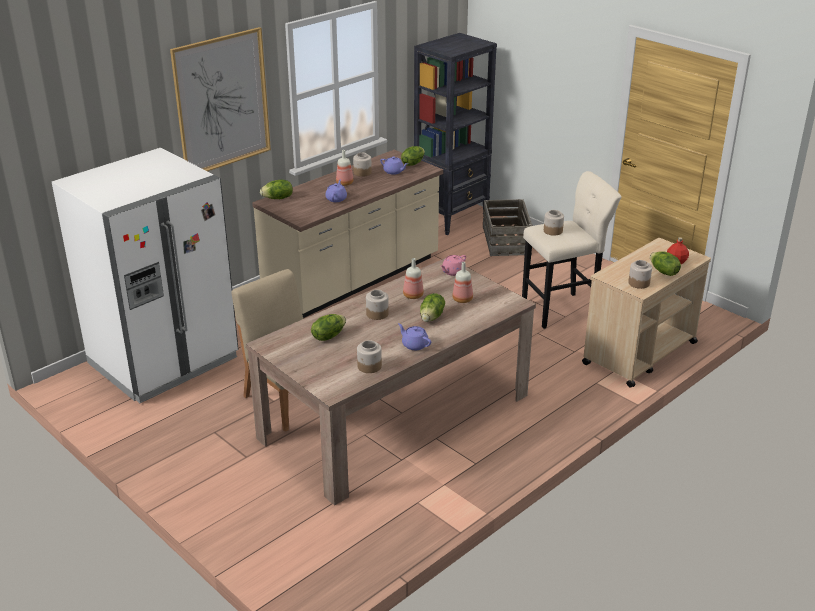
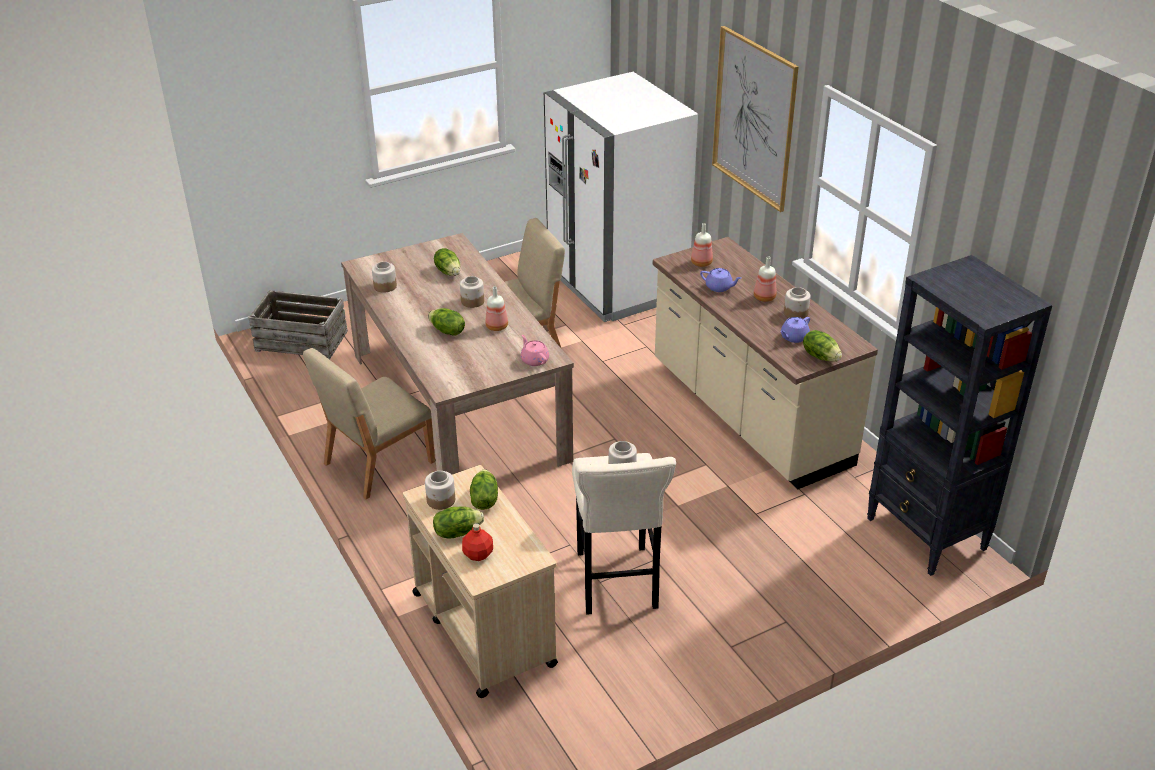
camera: 105 degrees right, 5 degrees up
(278, 198) = (732, 251): lettuce -> lettuce (484, 500)
(414, 345) = (404, 314): purple teapot -> none
(463, 299) = (471, 356): bottle -> bottle (701, 263)
(498, 444) = (377, 463): none -> beige chair
(505, 240) = (840, 577): crate -> crate (302, 340)

